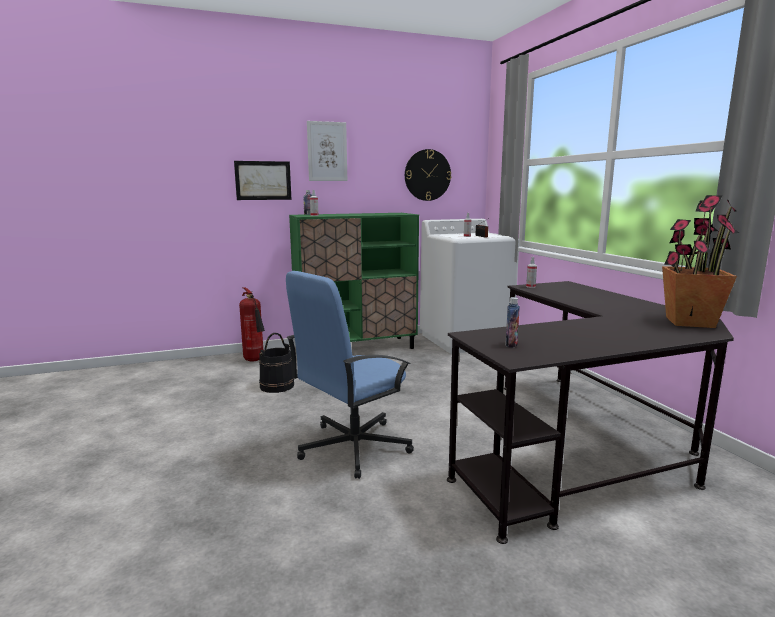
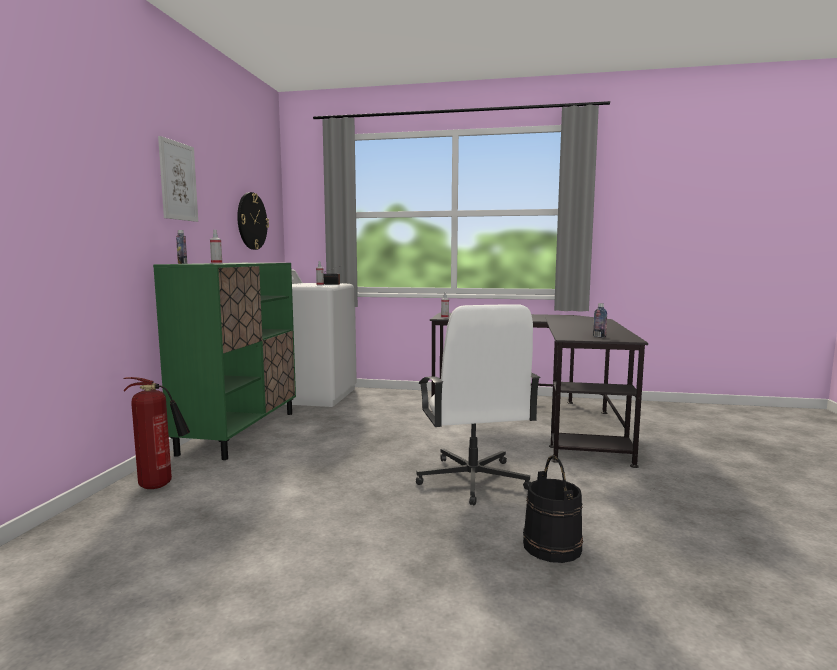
camera: 60 degrees left, 5 degrees down
(263, 180) = (117, 212): picture -> none
(277, 386) = (275, 487): black bucket -> black bucket (552, 546)
(352, 447) = (472, 480): blue office chair -> white office chair
(689, 322) = (577, 317): potted plant -> none

